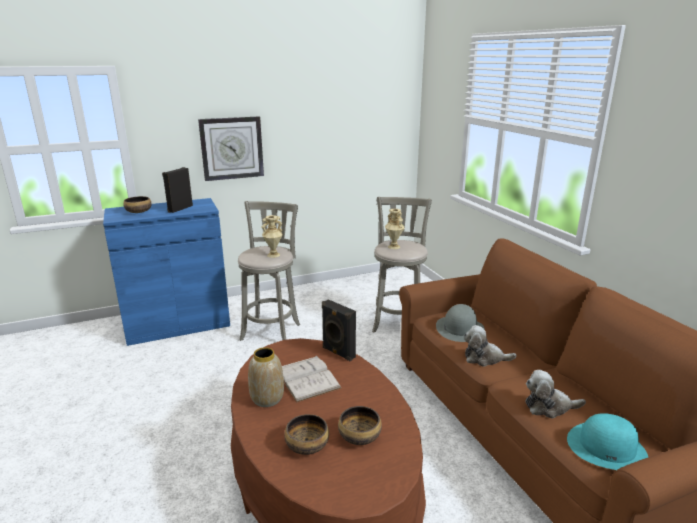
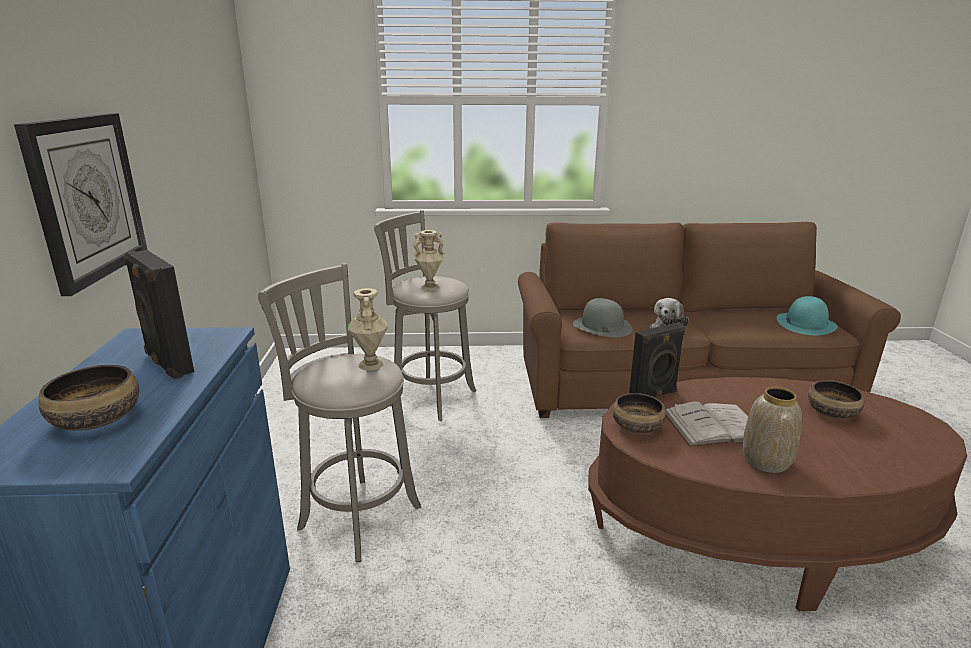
camera: 70 degrees left, 0 degrees up
(306, 445) = (858, 446): bowl -> bowl (636, 427)
(549, 407) = (752, 327): plush toy -> none

